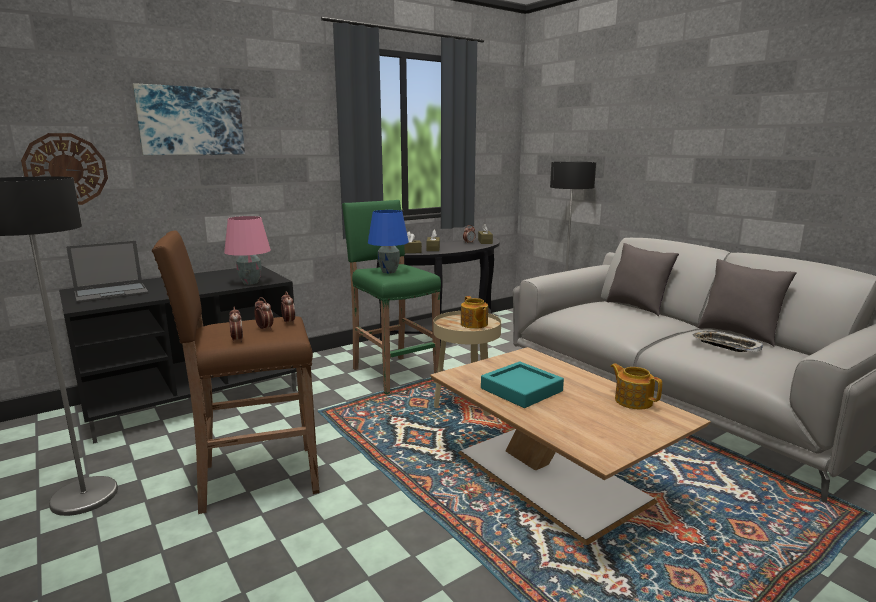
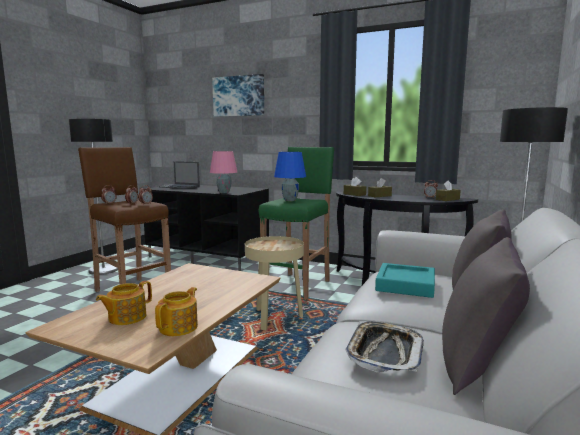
camera: 60 degrees right, 5 degrees down
(66, 169) = (186, 124): wall clock -> none
(474, 324) = (275, 247): teapot -> teapot (126, 317)
(521, 390) = (177, 288): turquoise tray -> turquoise tray (405, 285)

